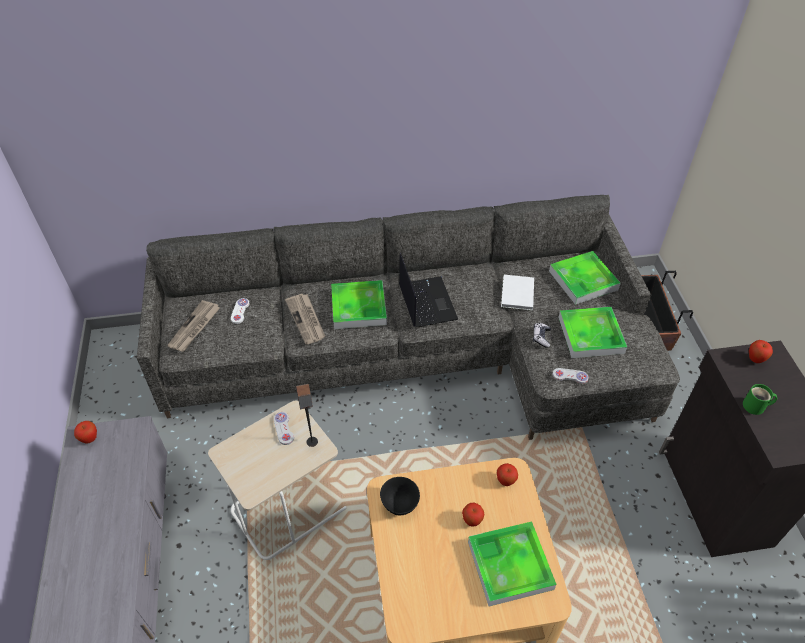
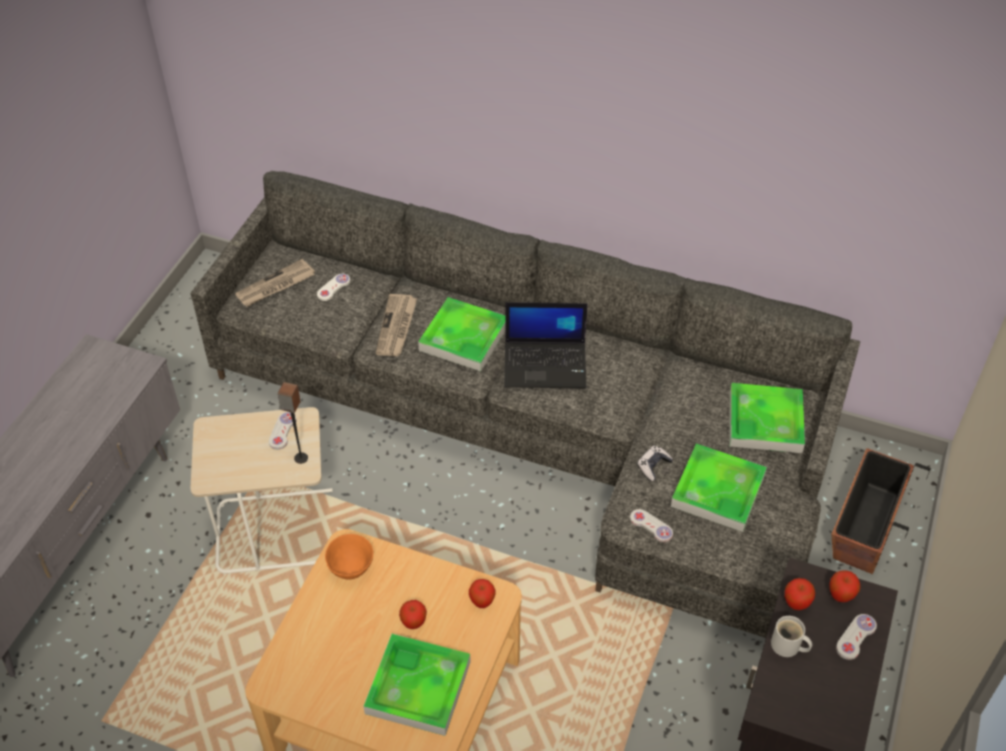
camera: 30 degrees right, 0 degrees up
(90, 439) = (97, 355): apple -> apple (796, 604)
(400, 505) = (351, 569): black bowl -> orange bowl
(426, 302) = (546, 364): laptop -> laptop turned 75 degrees clockwise
(516, 294) = (664, 403): white book -> none
(756, 407) = (787, 646): green mug -> white mug
(785, 381) = (855, 637): none -> white game controller

